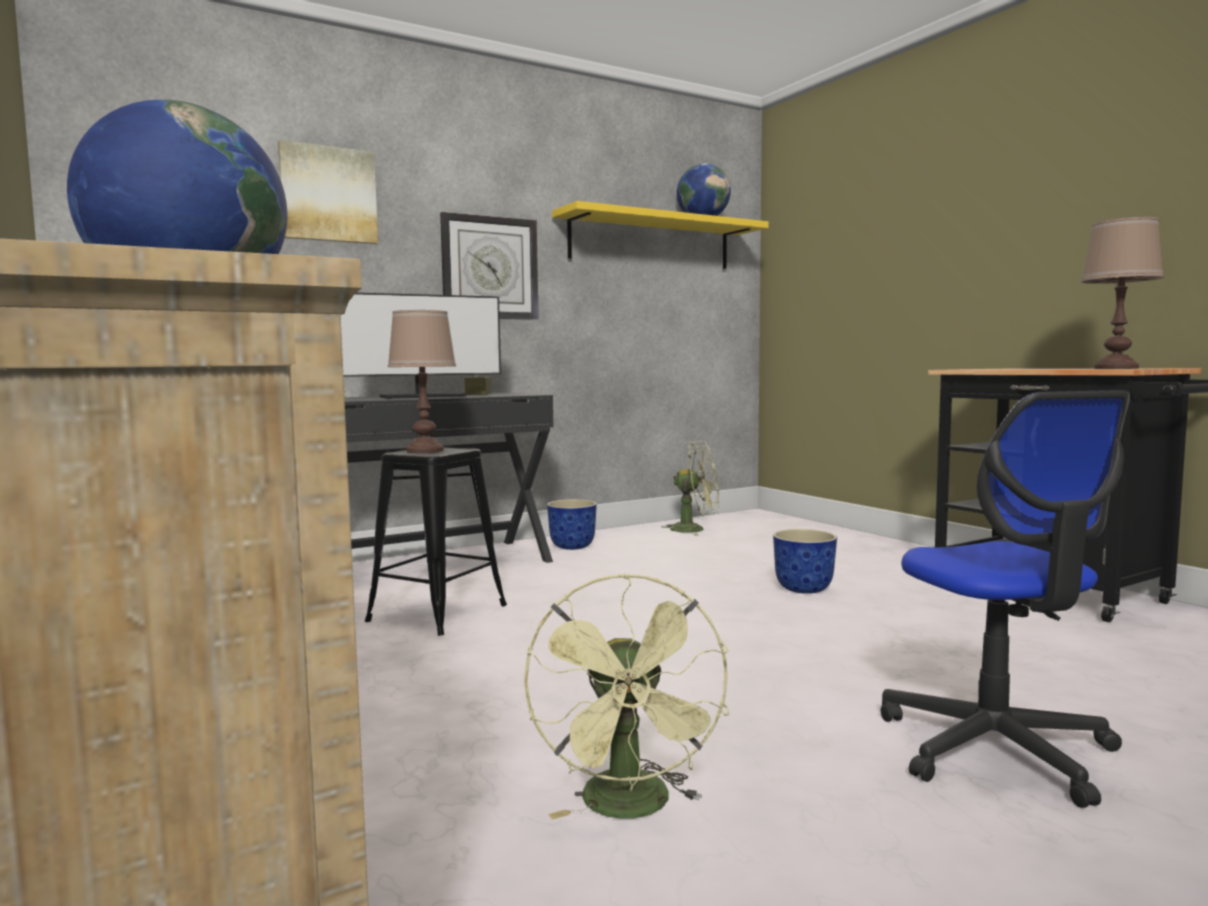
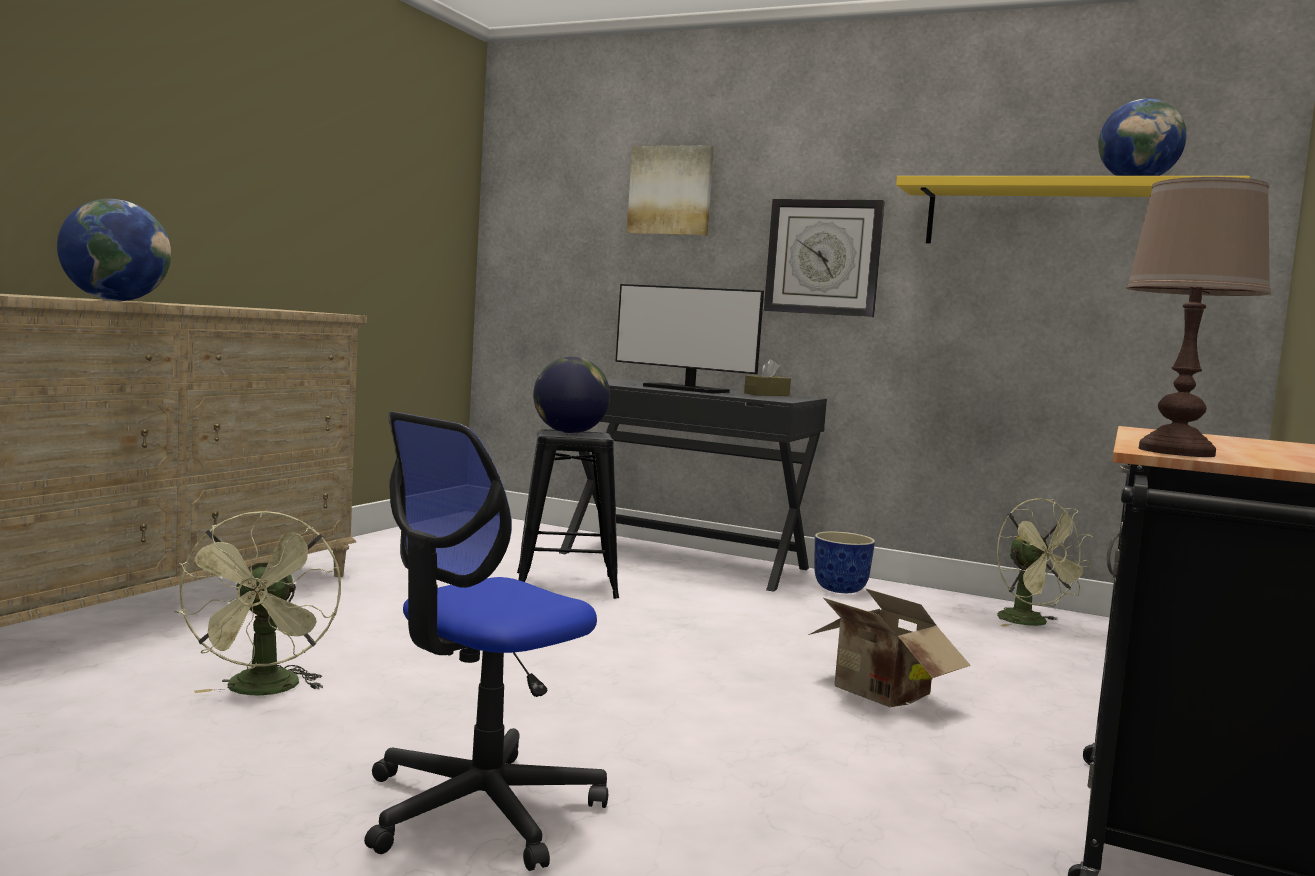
camera: 55 degrees right, 0 degrees up
(424, 451) = (569, 433): brown table lamp -> globe
(631, 808) = (263, 691): green fan -> green fan turned 60 degrees counterclockwise
(804, 589) = (879, 695): planter -> cardboard box

